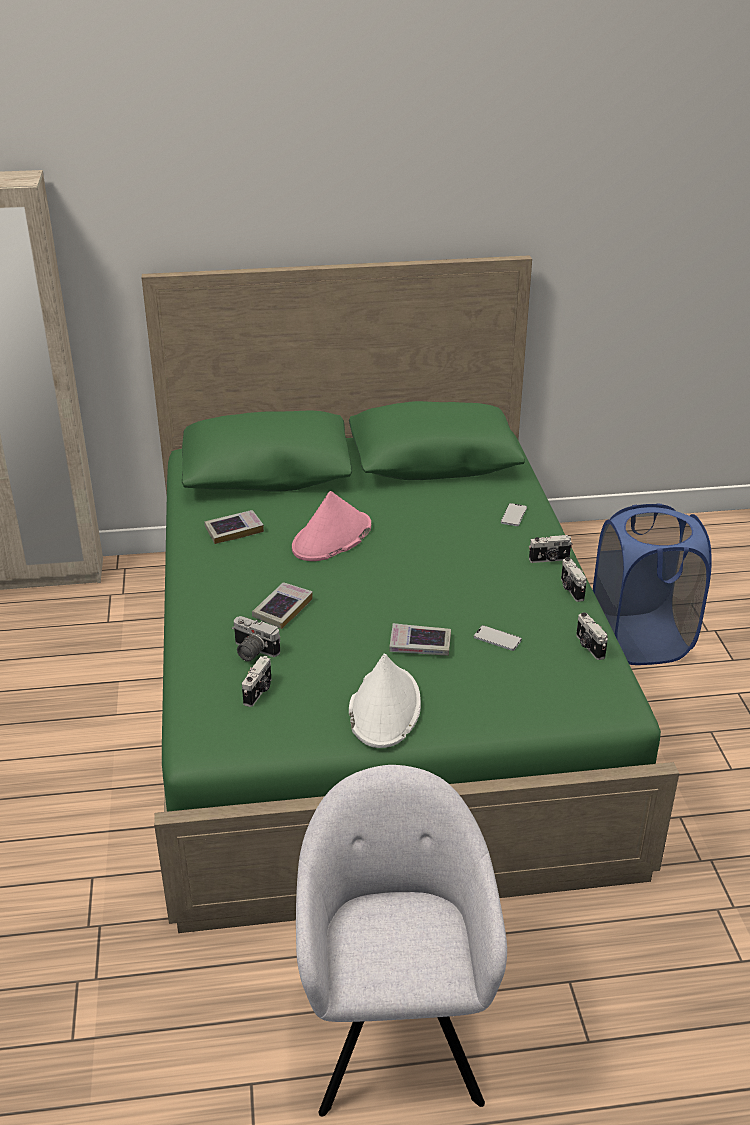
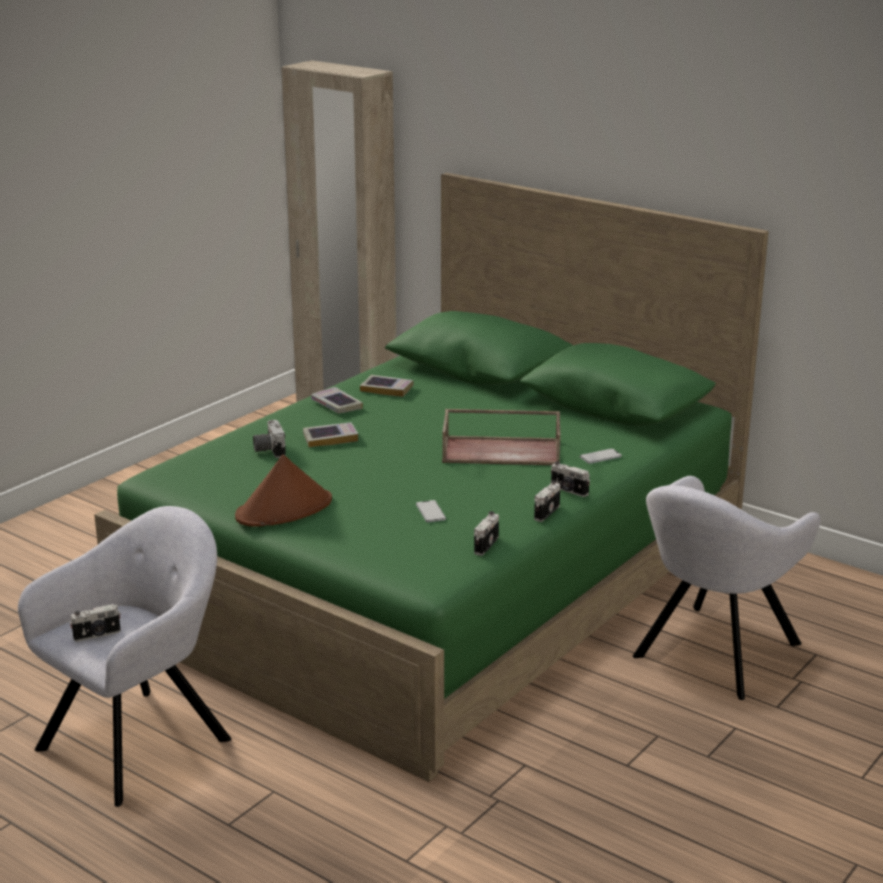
camera: 45 degrees right, 10 degrees down
(259, 692) = (233, 469): camera -> camera (97, 635)
(331, 538) = (440, 417): pink hat -> none
(384, 708) = (284, 509): white hat -> brown hat
(420, 645) = (374, 492): book -> book (336, 405)
(438, 547) = (502, 451): none -> brown tray
(640, 640) = (713, 653): blue laundry basket -> grey armchair

